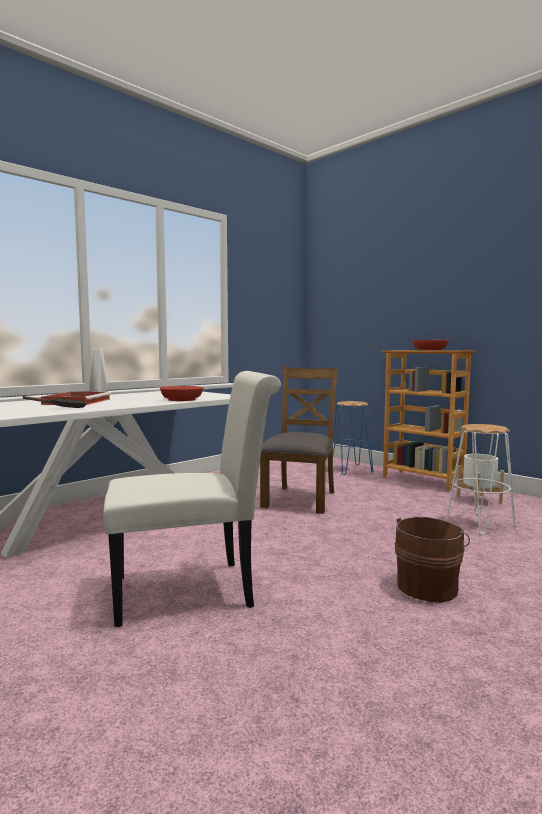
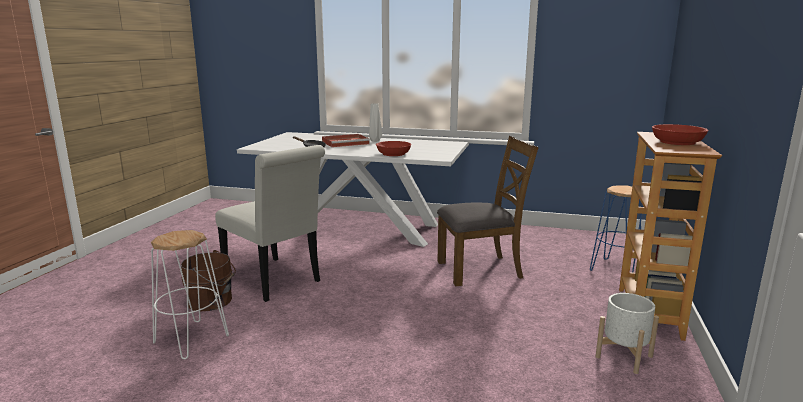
camera: 60 degrees right, 10 degrees up
(428, 586) = (343, 354): brown bucket -> brown bucket (212, 301)
(479, 523) = (532, 364): white stool -> white stool (191, 339)

